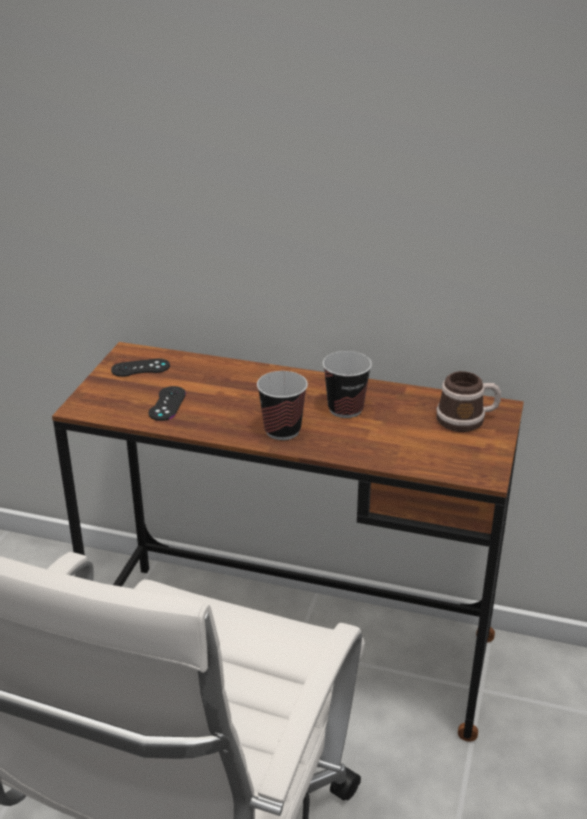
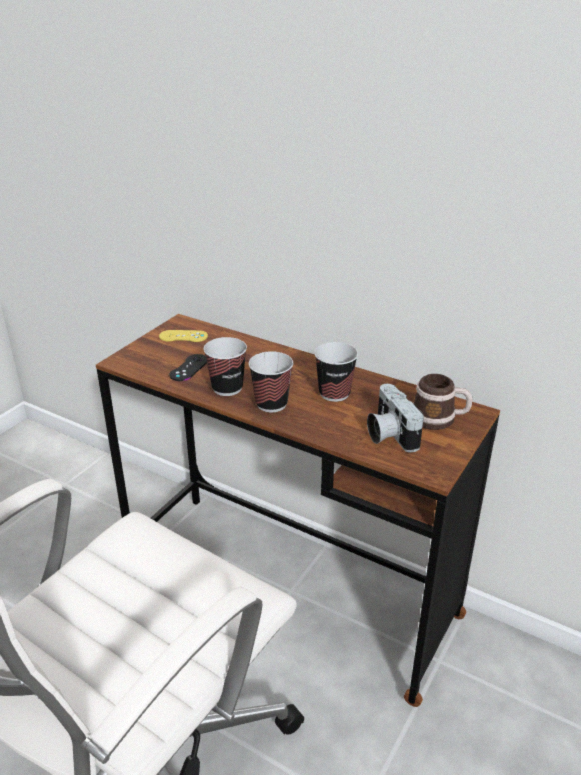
camera: 15 degrees right, 0 degrees up
(140, 368) = (183, 336): black game controller -> yellow game controller
(224, 420) = (227, 388): none -> cup
(422, 443) = (388, 434): none -> camera

